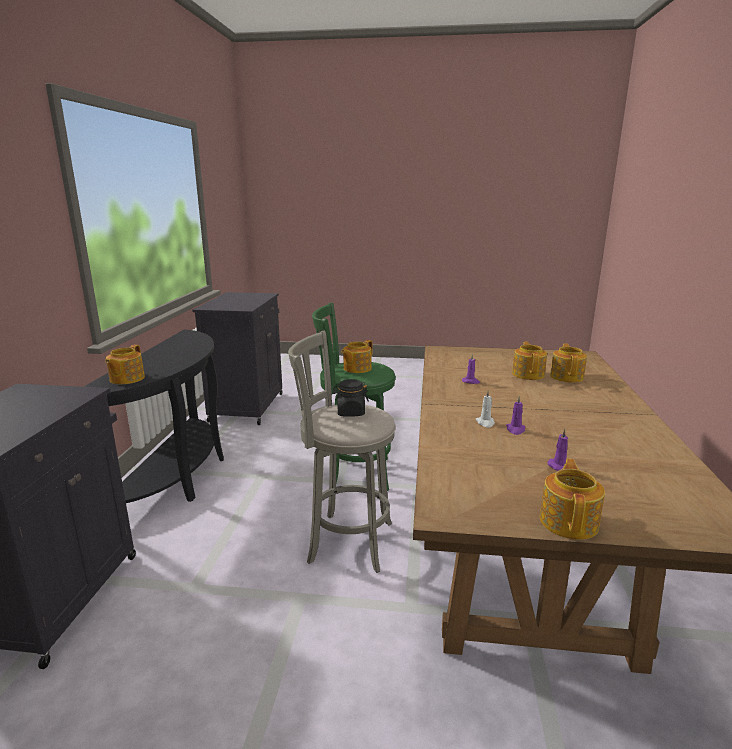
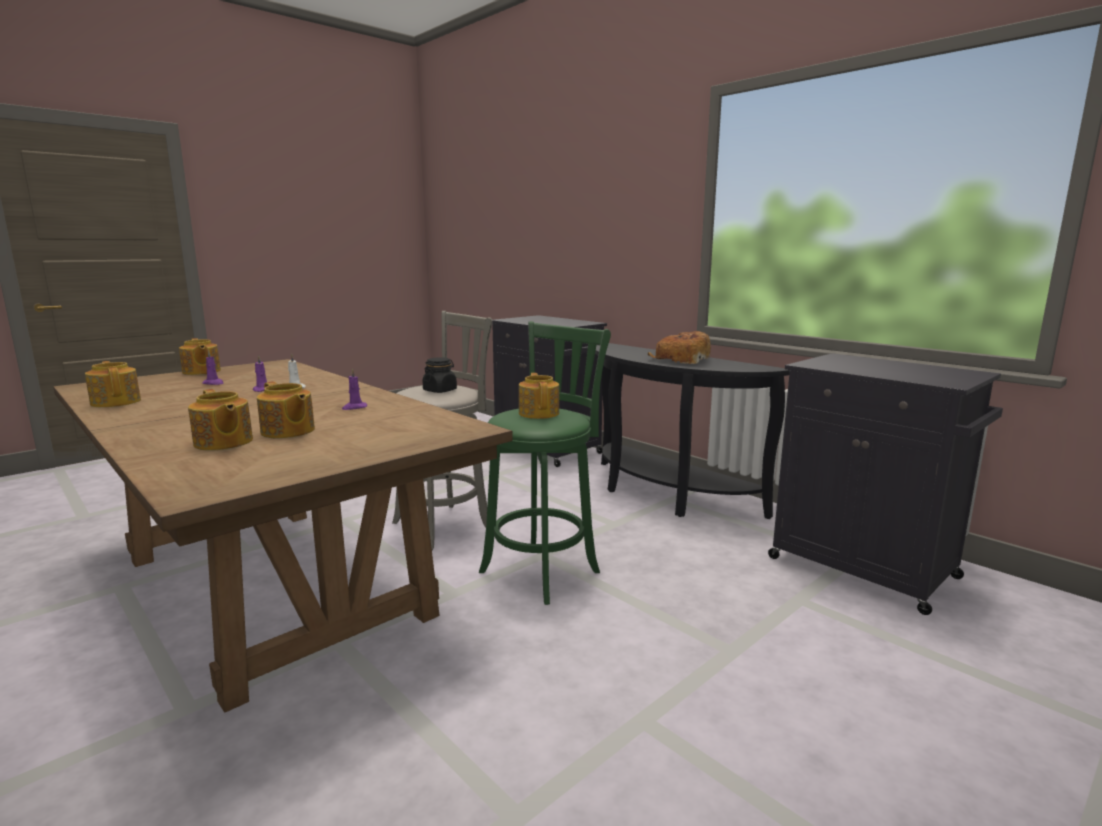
camera: 130 degrees right, 5 degrees down
(126, 379) = (618, 349): teapot -> teapot (116, 402)
(176, 352) = (680, 360): none -> bread

